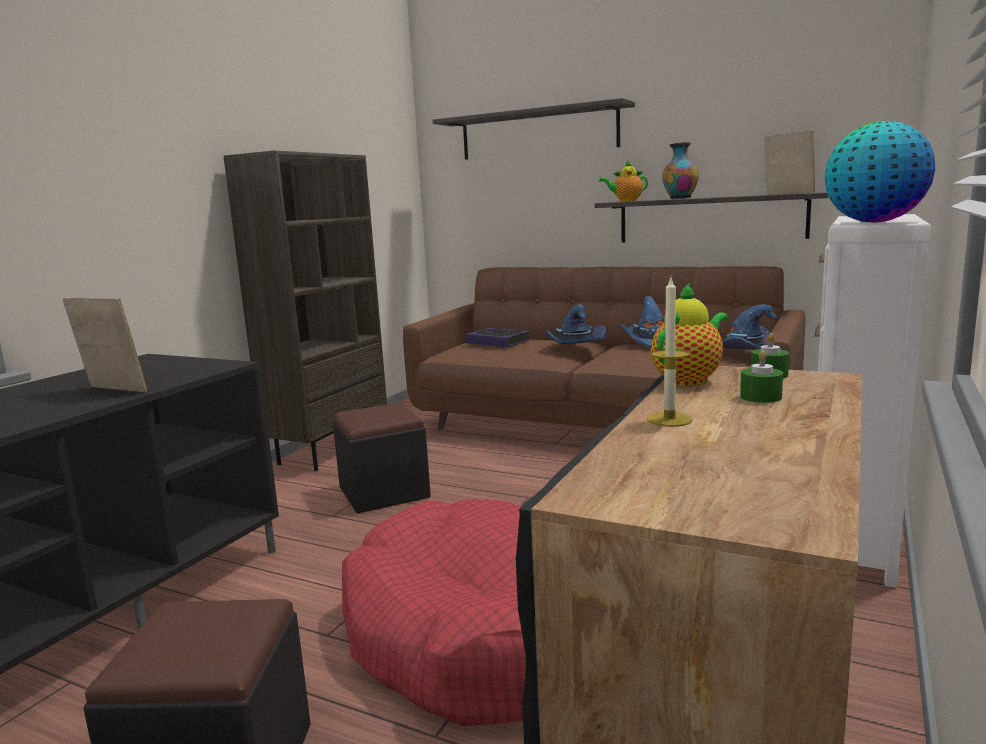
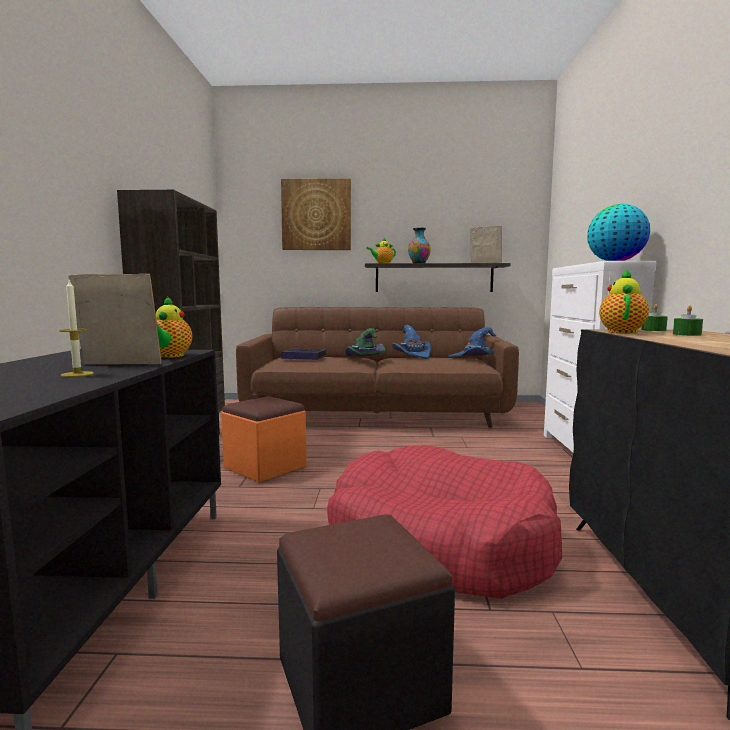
camera: 25 degrees left, 5 degrees down
(187, 375) = (169, 356): none -> teapot
(384, 492) = (265, 467): black ottoman -> orange ottoman
(538, 133) = (316, 215): shelf -> picture
(574, 347) = (363, 359): blue hat -> green hat
(669, 419) = (681, 340): candle -> candle (77, 374)

